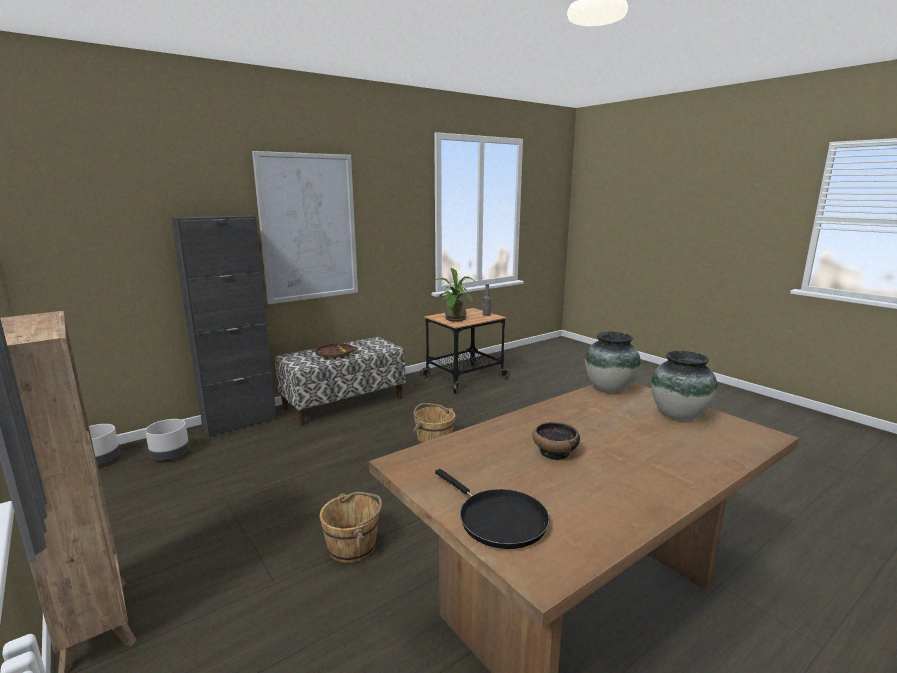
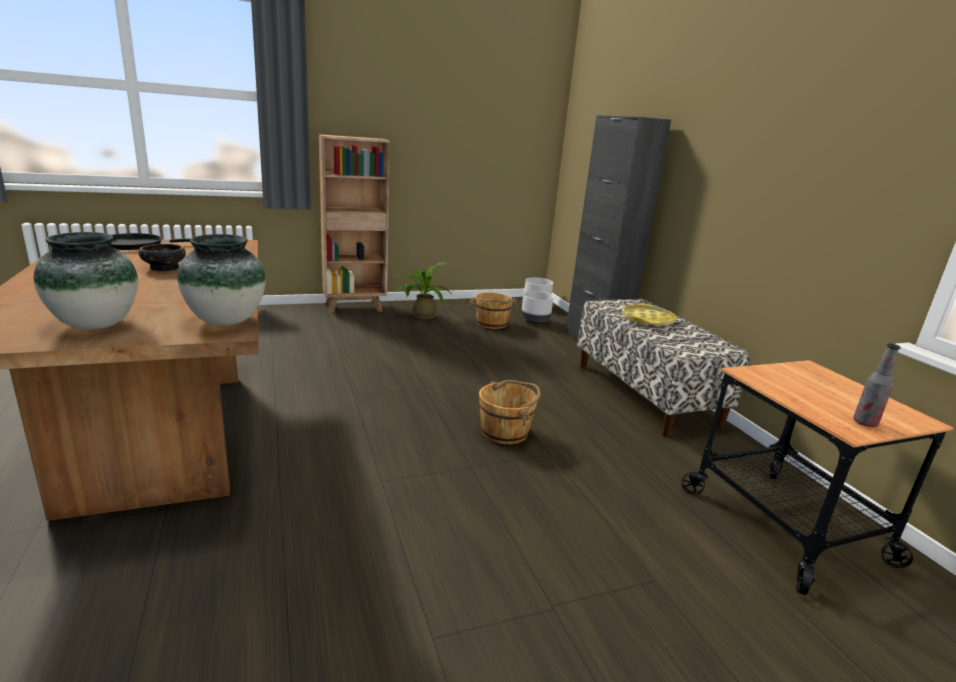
camera: 105 degrees right, 5 degrees up
(308, 228) = (728, 146): picture -> none
(334, 354) = (647, 320): brown tray -> yellow tray
(353, 546) = (346, 364): brown bucket -> brown bucket (491, 324)
(455, 320) = (787, 379): potted plant -> potted plant (421, 315)

